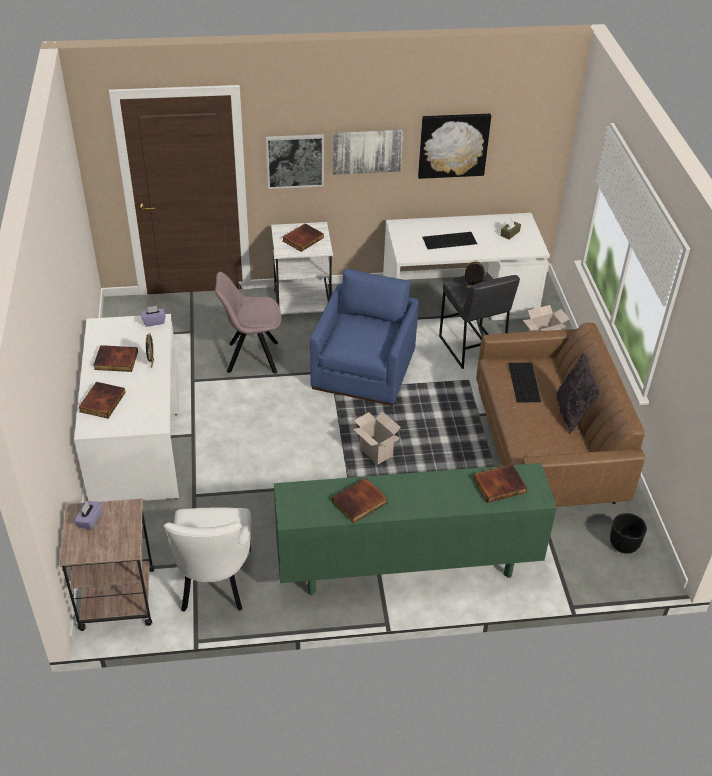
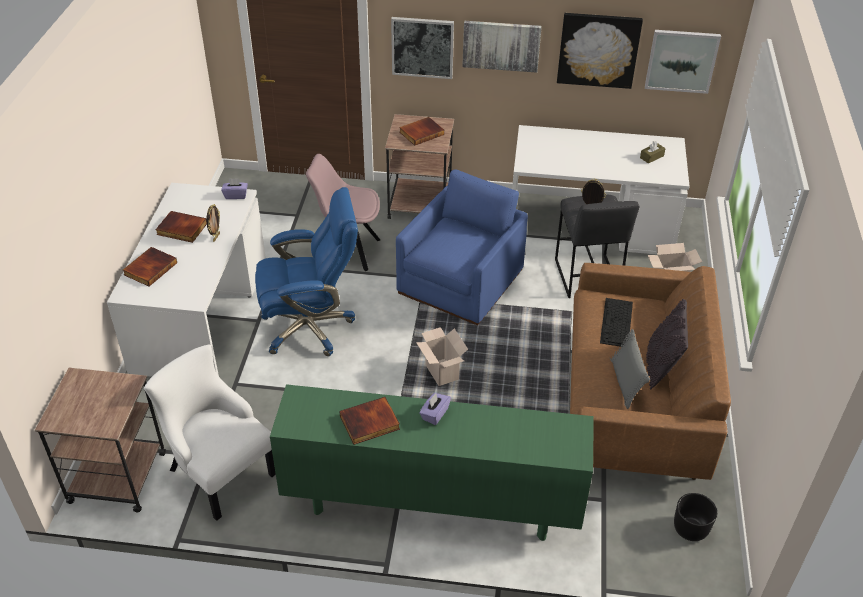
camera: 15 degrees right, 0 degrees up
(89, 520) = (84, 388): purple tissue box -> purple tissue box (434, 414)
(214, 578) = (222, 475): white chair -> white chair turned 120 degrees clockwise
(245, 434) = (311, 329): none -> blue office chair
(303, 305) = (421, 205): white cart -> brown cart
(450, 240) = (581, 155): keyboard -> none
(499, 484) = (535, 432): book -> none
(525, 146) = (681, 60): none -> picture
(549, 432) = (626, 383): none -> grey pillow

